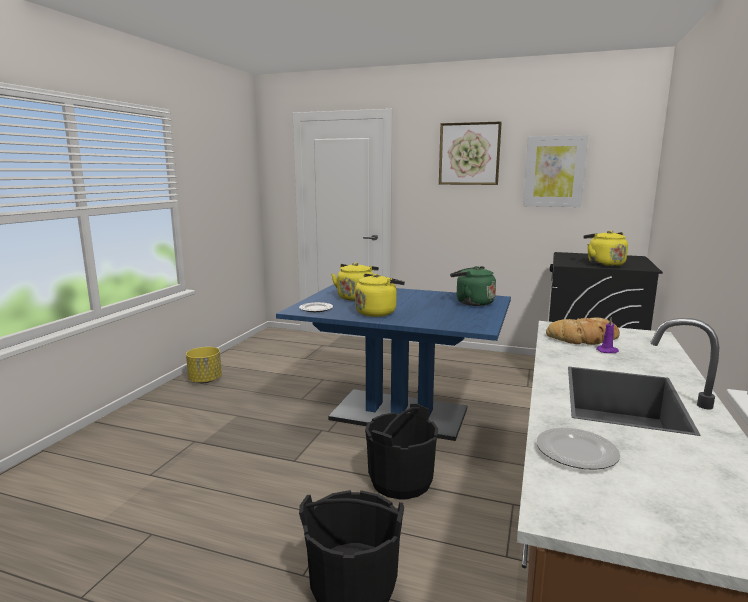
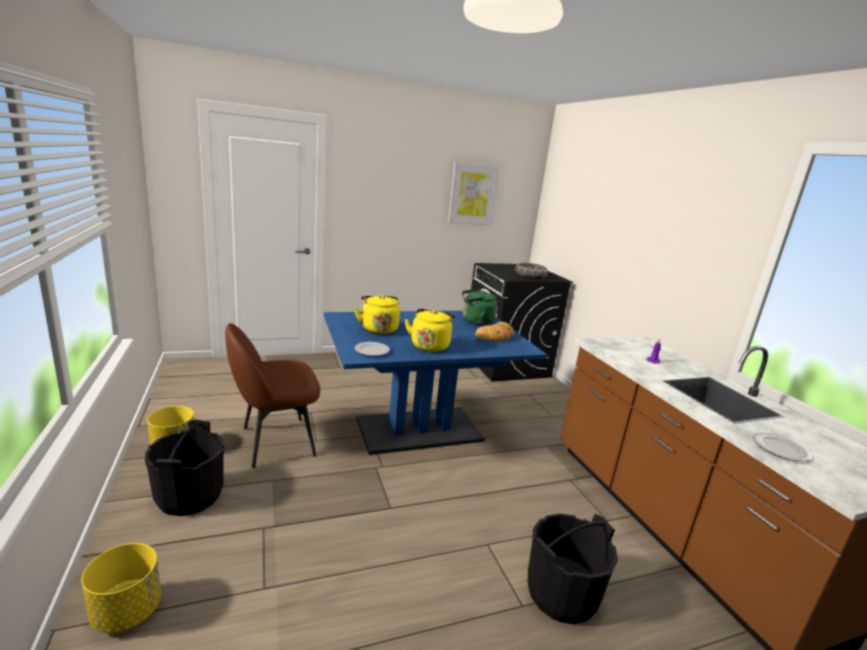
camera: 40 degrees left, 5 degrees up
(77, 455) = (126, 611): none -> yellow planter
(271, 392) = (275, 442): none -> brown chair
(400, 481) = (489, 491): black bucket -> black bucket (189, 496)
(469, 154) = (404, 172): picture -> none
(584, 338) = (625, 352): bread -> bread (496, 336)
(603, 264) = (530, 276): yellow kettle -> bowl

